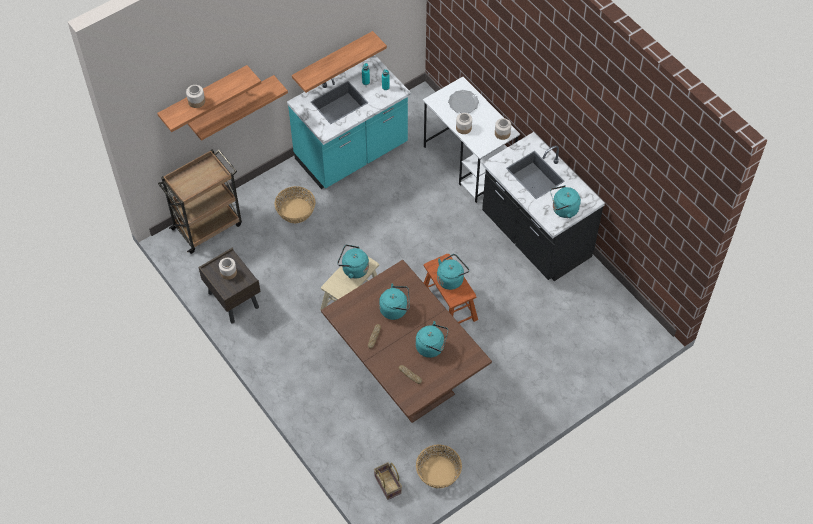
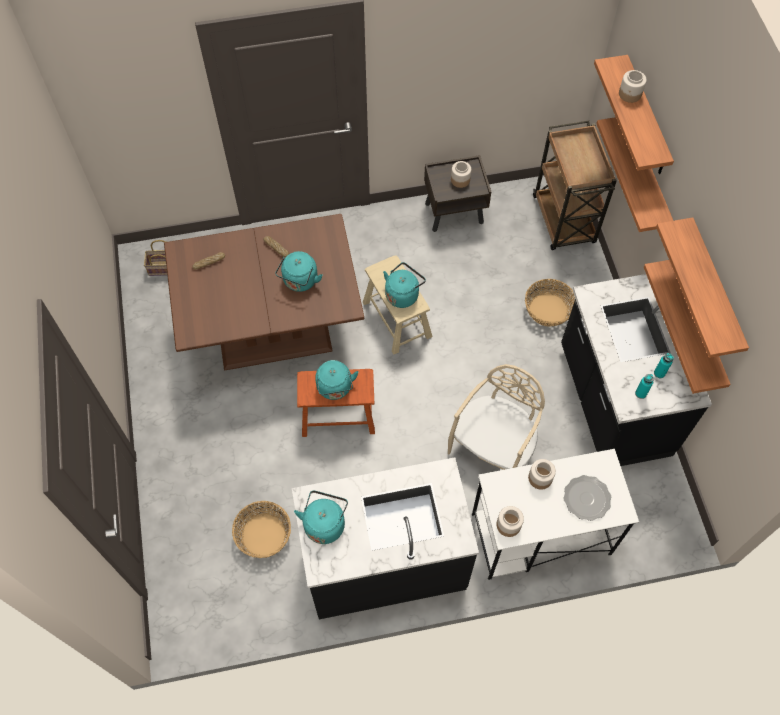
camera: 115 degrees right, 5 degrees up
(327, 35) = (714, 290): none -> shelf
(352, 153) = (612, 401): turquoise counter -> black counter
(423, 207) = (493, 448): none -> beige chair
(432, 347) = (230, 297): turquoise kettle -> none
(438, 472) = (148, 317): basket -> basket (263, 535)

